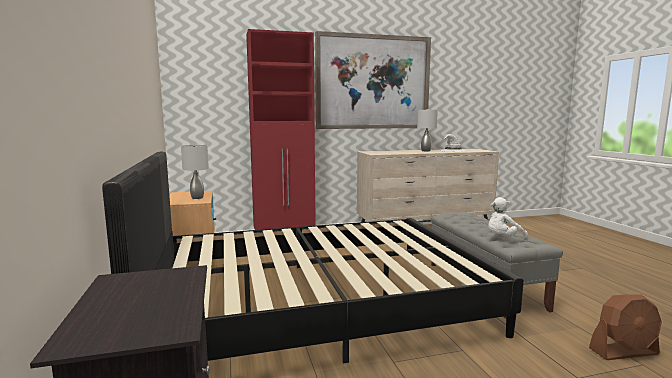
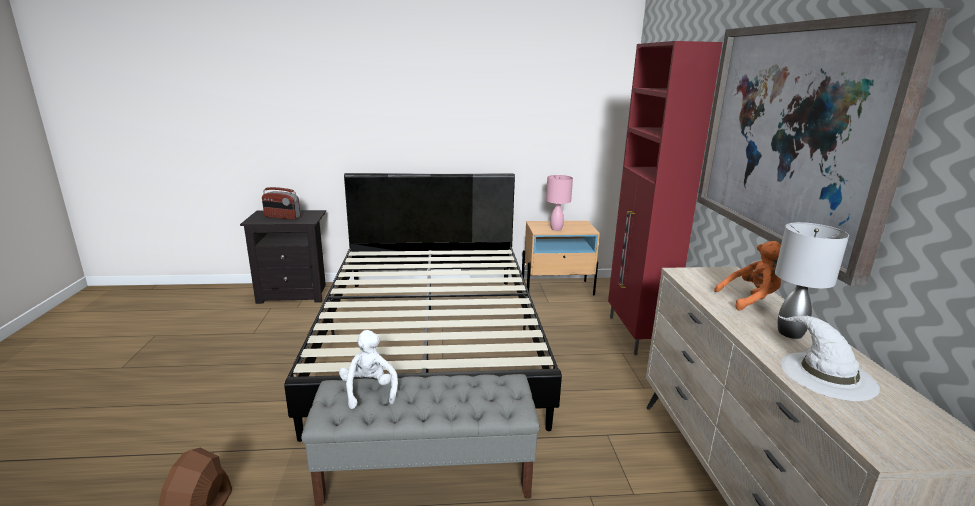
camera: 100 degrees right, 10 degrees up
(146, 302) = (282, 217): none -> radio
(197, 198) = (556, 228): grey table lamp -> pink table lamp
(398, 151) = (750, 300): none -> orange plush toy

